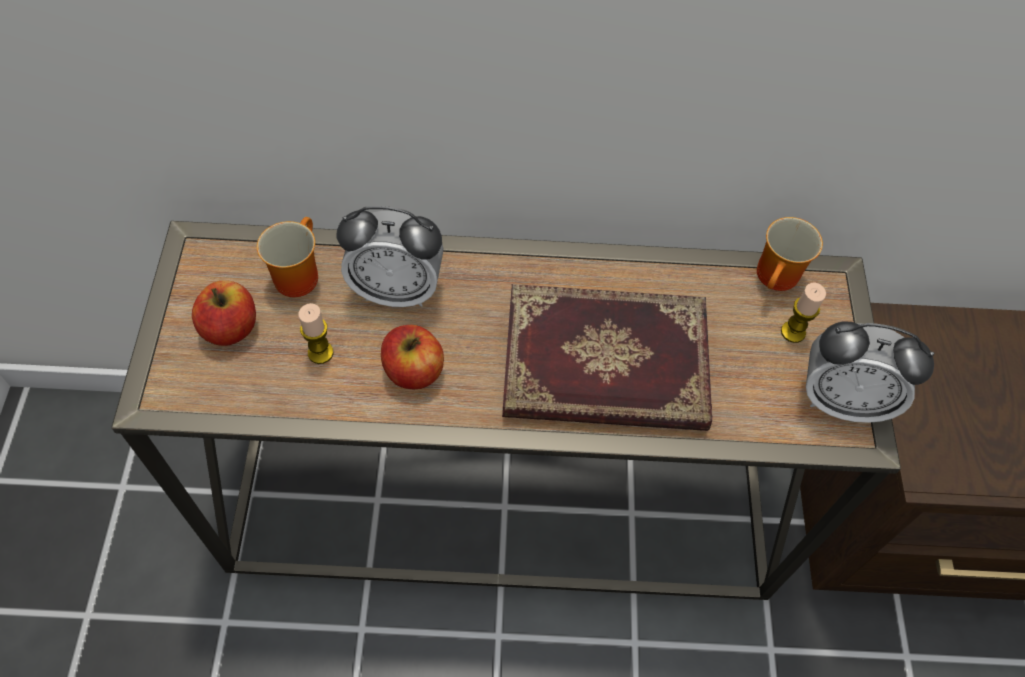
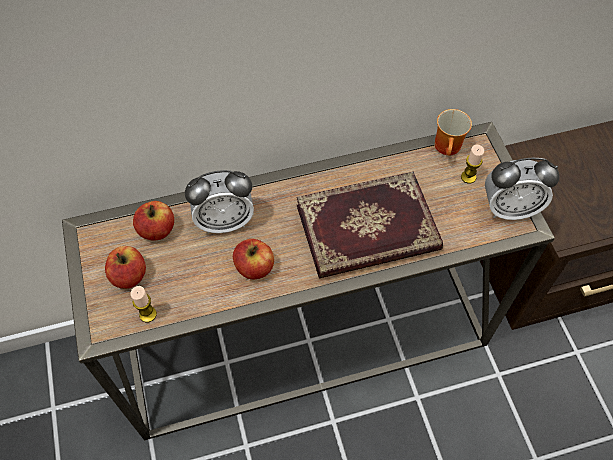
camera: 15 degrees left, 0 degrees up
(295, 274) = (157, 230): mug -> apple
(320, 353) = (192, 274): candle -> candle (148, 314)

